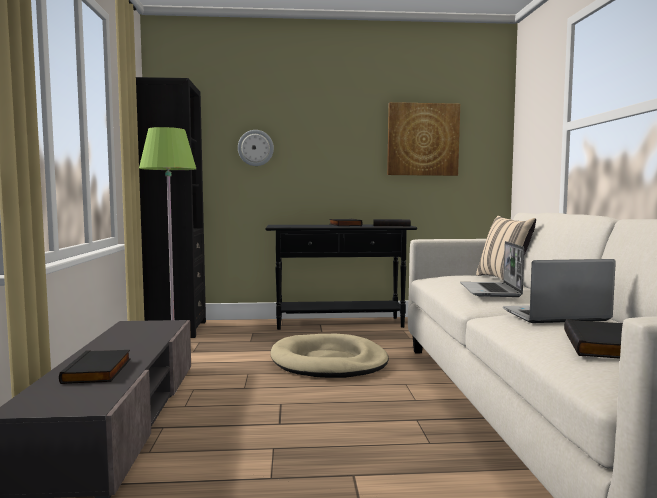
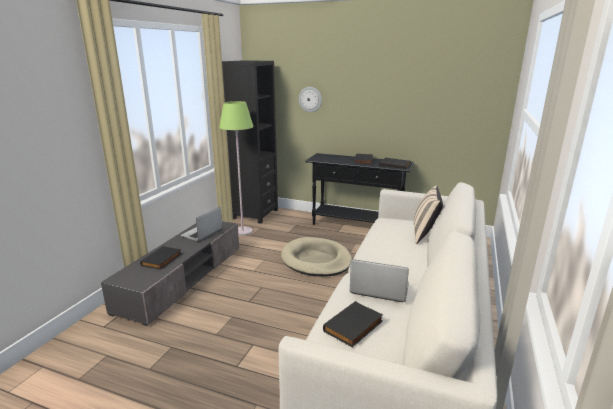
camera: 25 degrees right, 15 degrees up
(423, 139) = (433, 97): picture -> none
(491, 291) = (387, 250): laptop -> laptop (202, 233)

